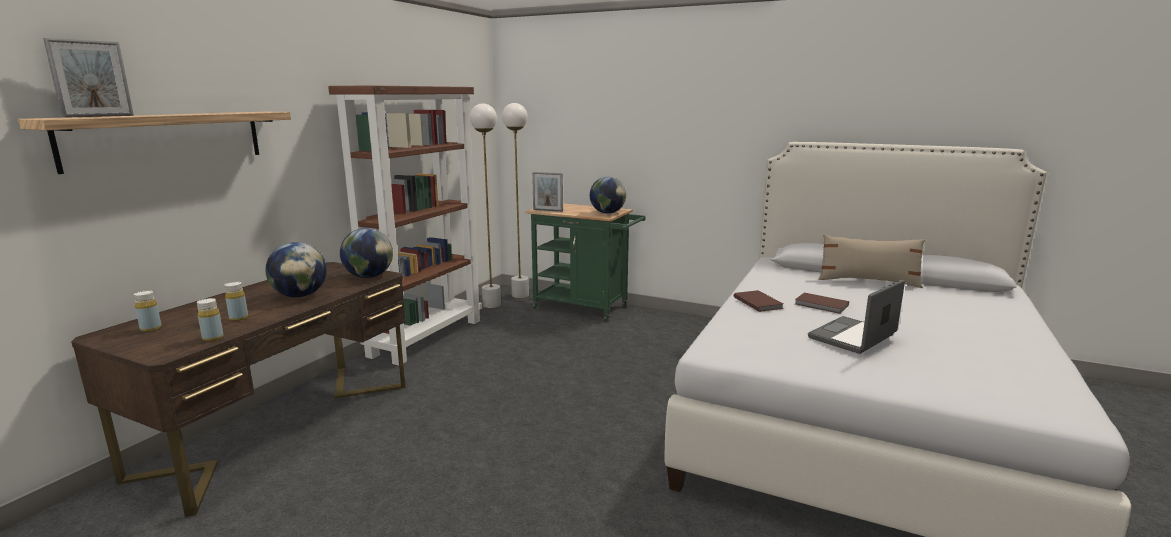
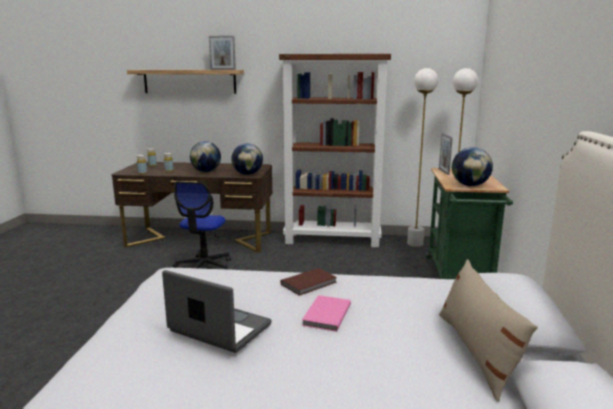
camera: 70 degrees right, 0 degrees up
(99, 116) = (155, 69): picture frame -> picture frame (223, 69)
(410, 434) = (204, 267): none -> office chair
(821, 305) = (325, 315): brown book -> pink book

